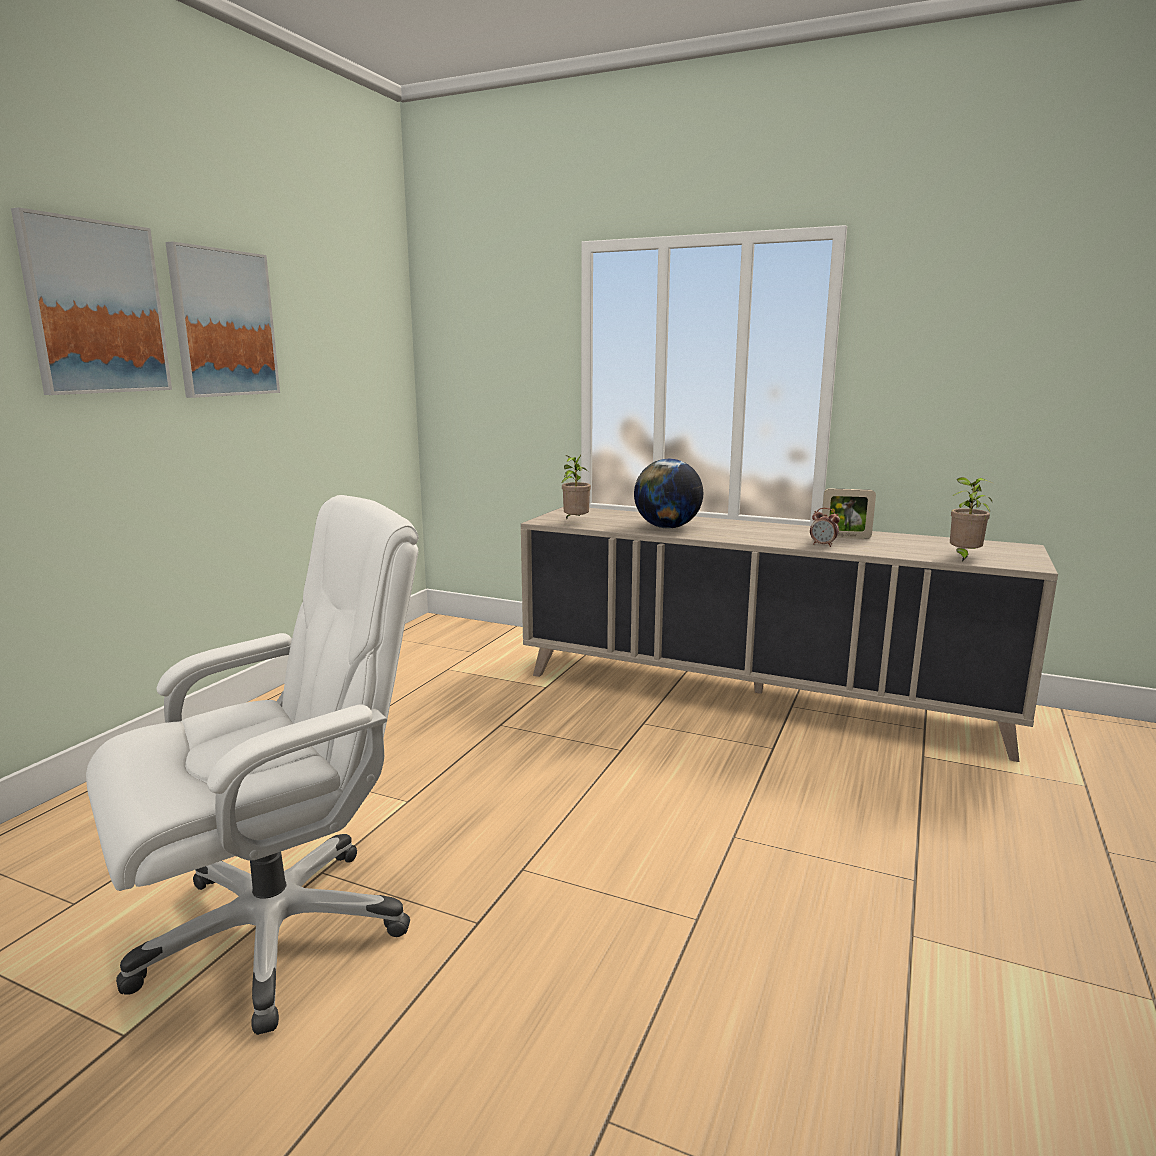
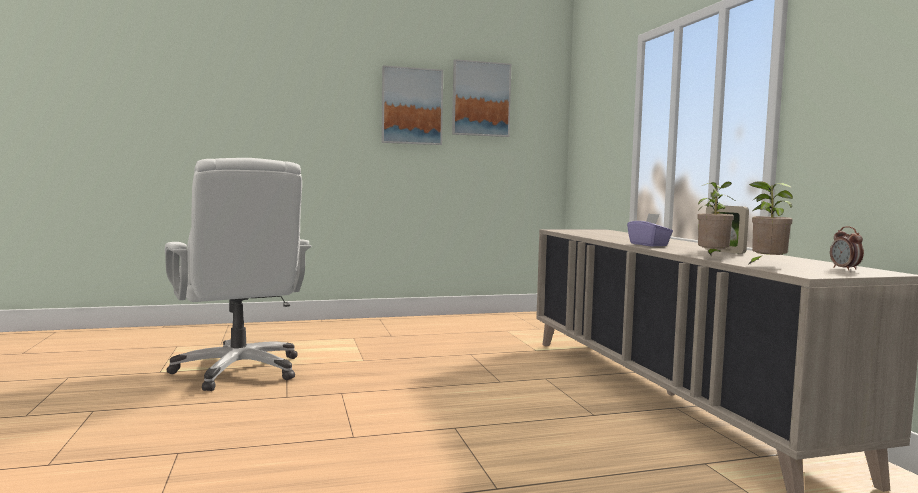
camera: 50 degrees right, 10 degrees down
(95, 308) = (338, 97): picture -> picture (481, 99)
(277, 930) = (239, 370): white office chair -> white office chair turned 45 degrees clockwise
(575, 522) = (570, 231): potted plant -> potted plant (713, 258)
(667, 527) = (614, 237): globe -> none
(762, 539) = (649, 245): none -> purple tissue box
(823, 545) = (679, 250): alarm clock -> alarm clock (845, 269)

